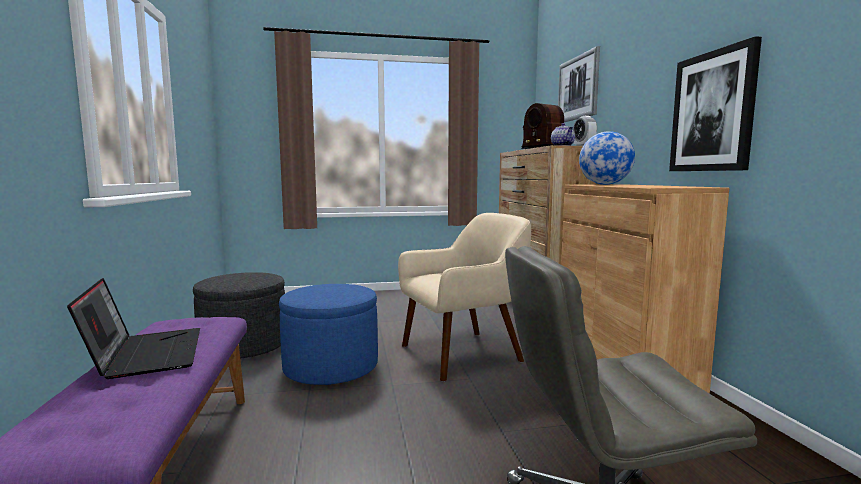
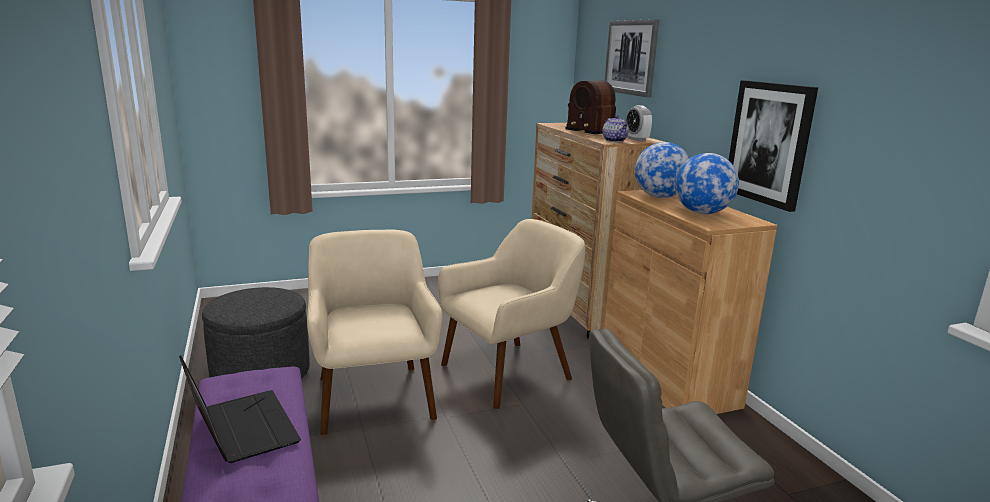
camera: 10 degrees left, 10 degrees up
(331, 367) = (373, 397): blue ottoman -> beige armchair
(646, 186) = (702, 213): none -> globe

